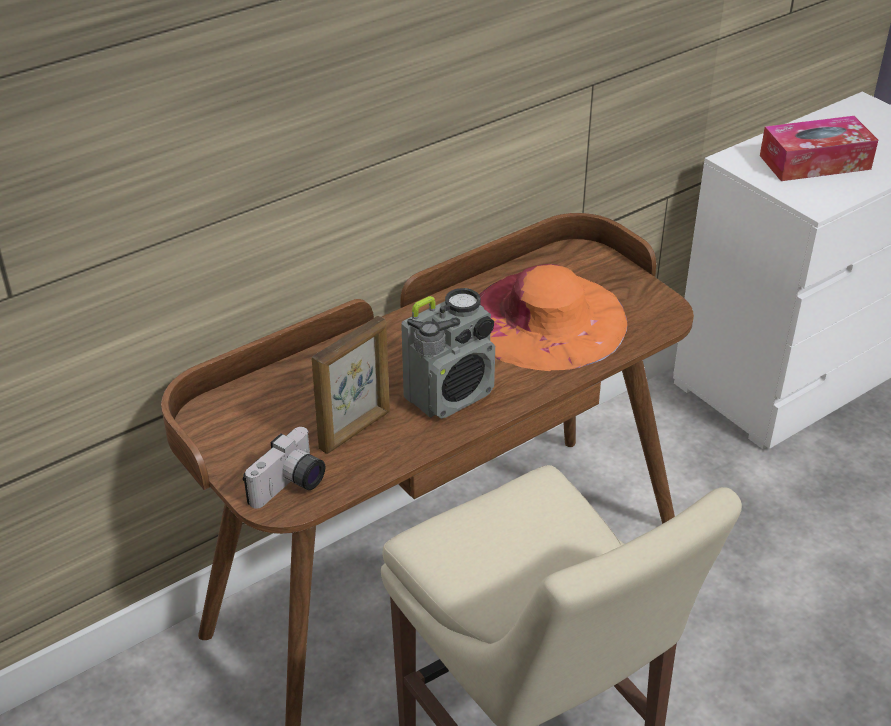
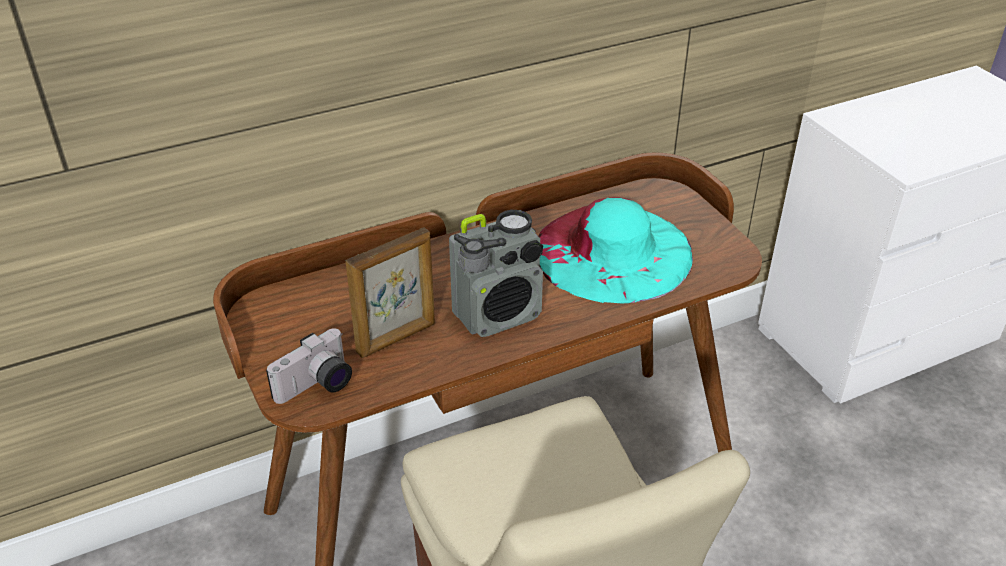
camera: 10 degrees right, 0 degrees up
(546, 320) = (612, 252): orange hat -> turquoise hat
(815, 162) = (914, 127): tissue box -> none

